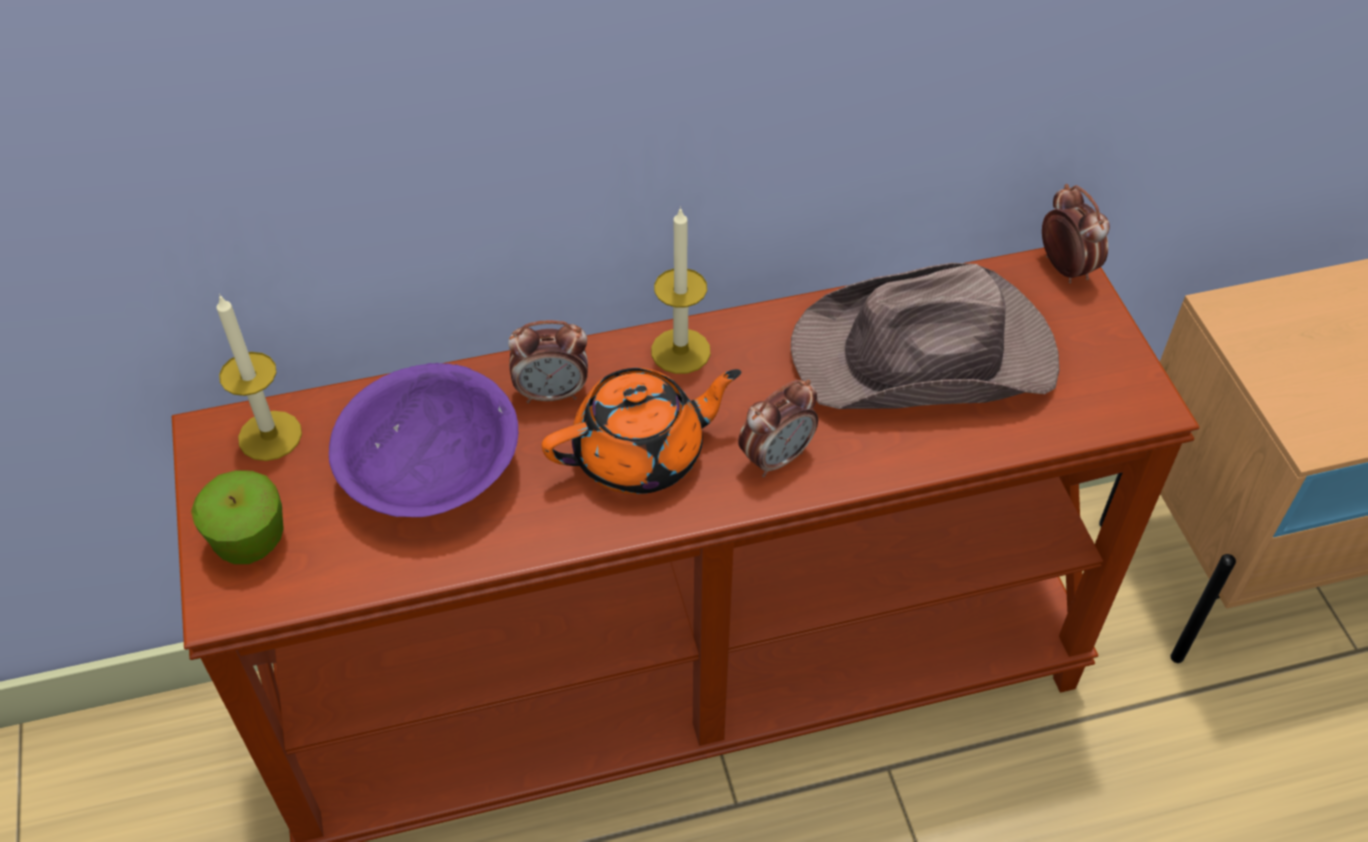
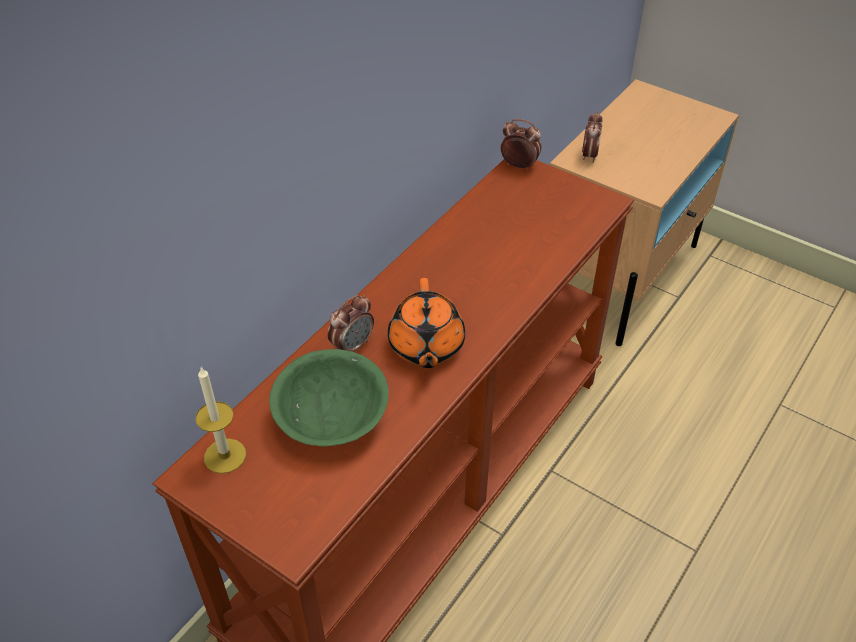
camera: 40 degrees left, 5 degrees down
(249, 540) = (273, 510): apple -> none
(432, 470) = (332, 416): purple bowl -> green bowl
(641, 454) = (426, 346): orange teapot -> orange teapot turned 150 degrees clockwise
(680, 351) = (393, 291): candle -> none
(776, 458) = (487, 311): alarm clock -> alarm clock (589, 155)
(926, 357) = (503, 232): brown hat -> none

